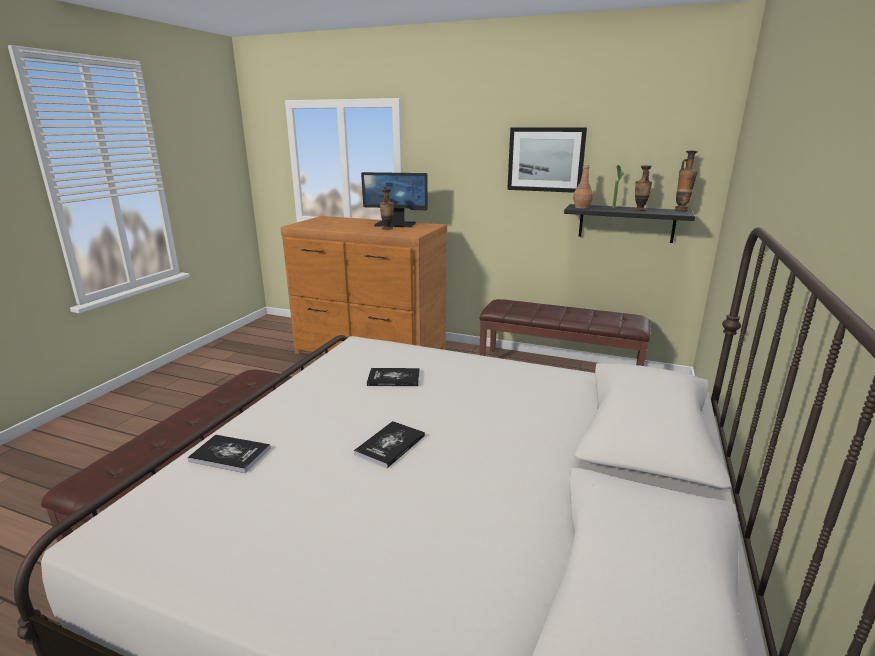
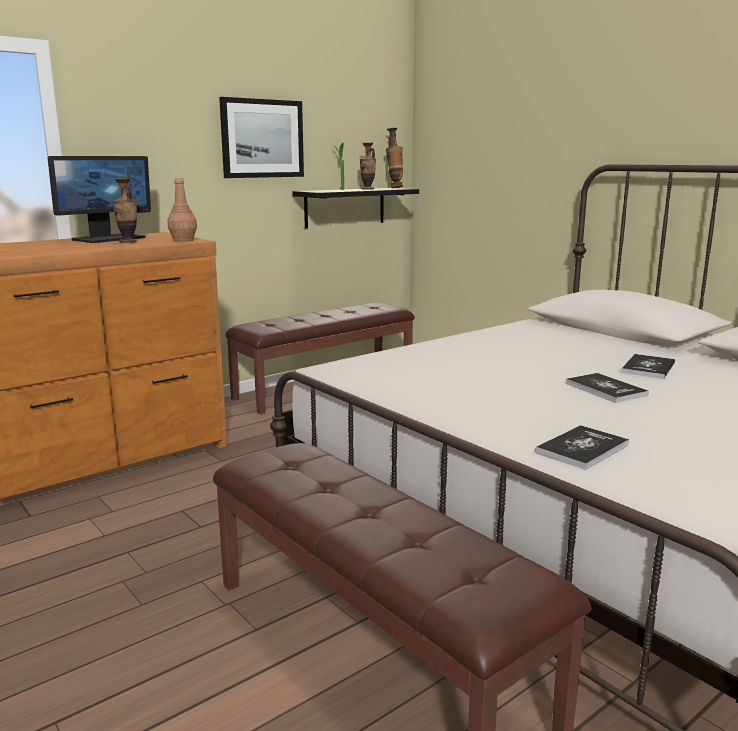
camera: 60 degrees left, 5 degrees down
(394, 378) = (458, 369): book -> book (648, 368)
(581, 207) = (321, 191): brown bottle -> brown bottle (183, 240)

